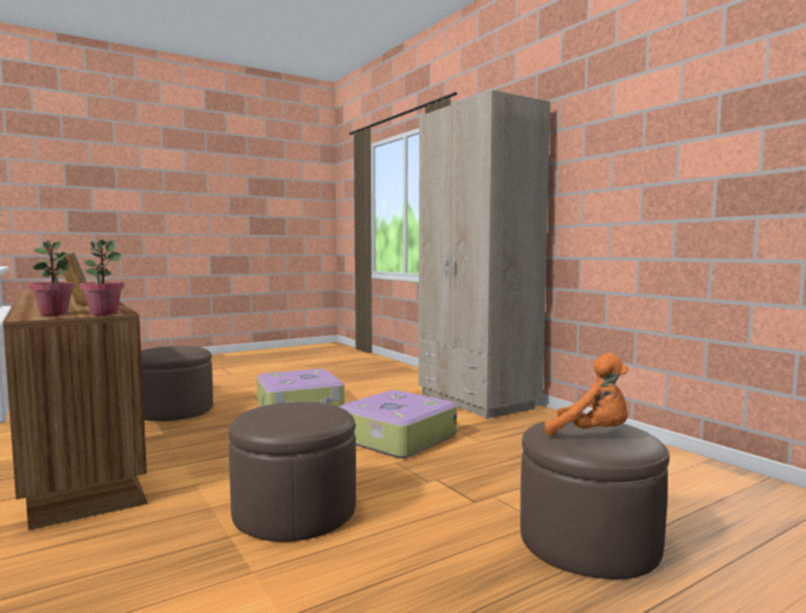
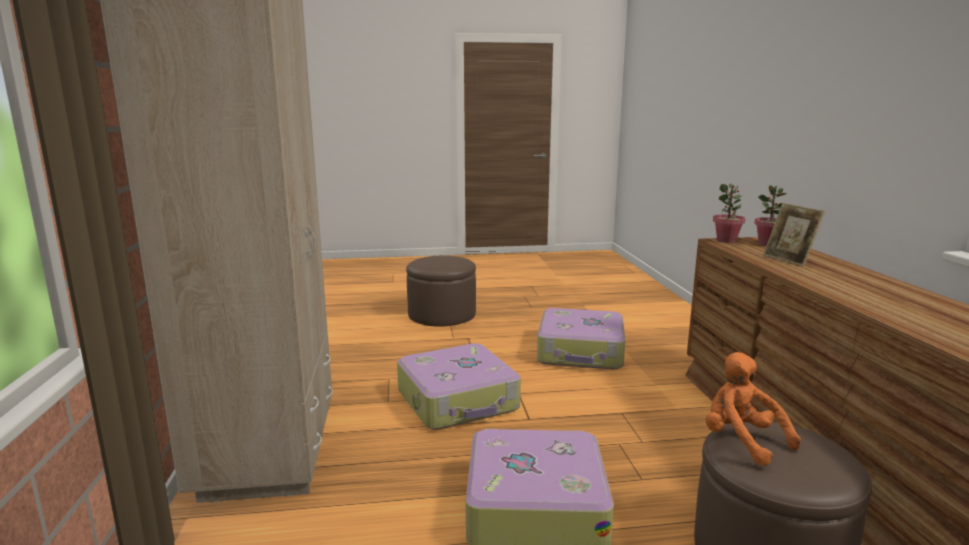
camera: 155 degrees left, 10 degrees up
(294, 511) = (581, 352): brown ottoman -> suitcase
(592, 434) = (444, 260): orange plush toy -> orange plush toy (741, 441)

